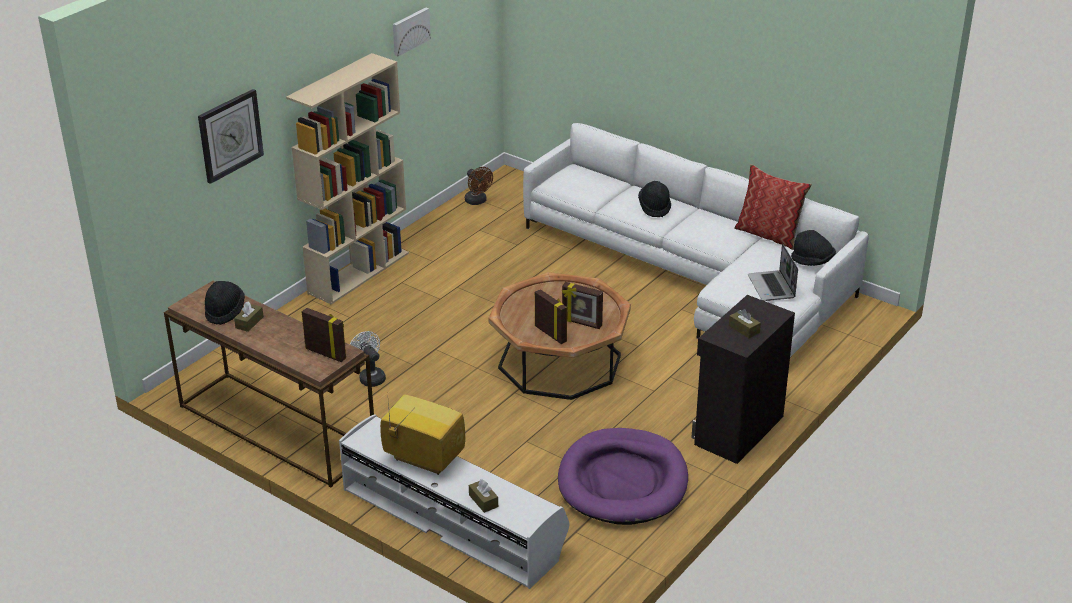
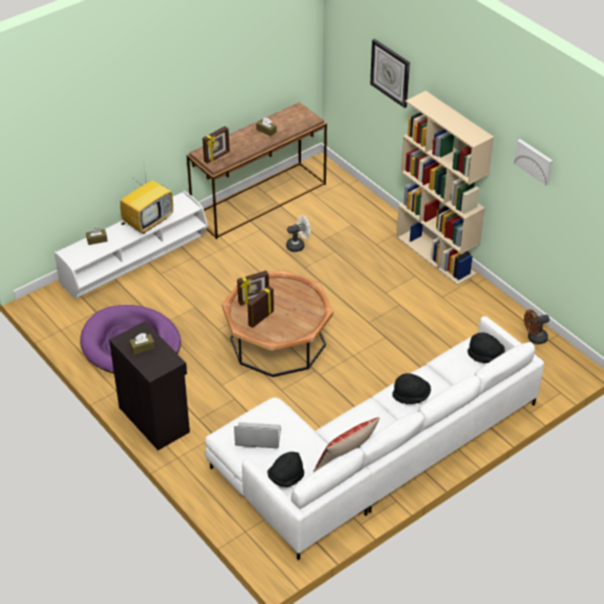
camera: 105 degrees right, 10 degrees up
(225, 311) = (283, 122): black hat -> black hat (485, 356)

